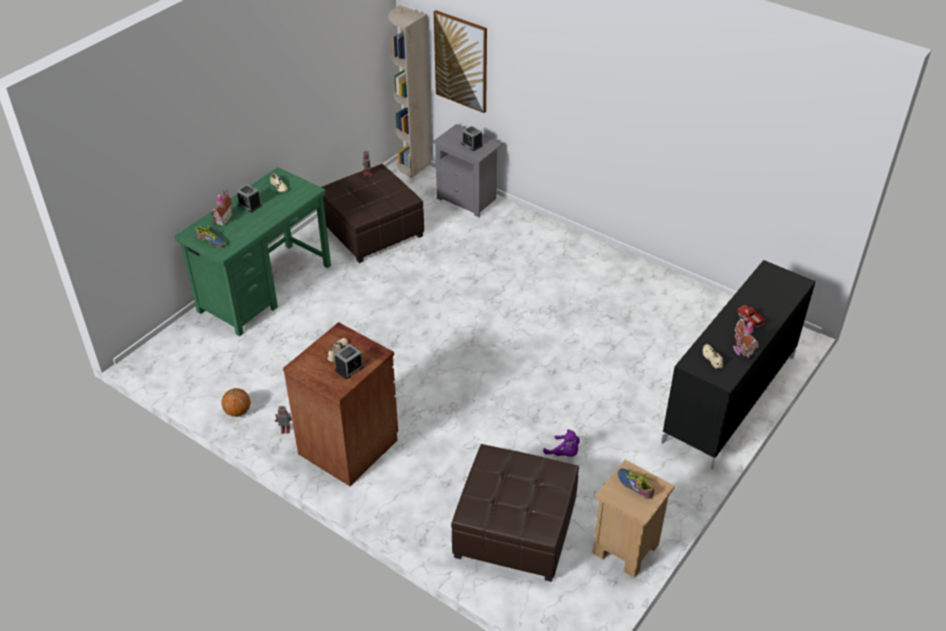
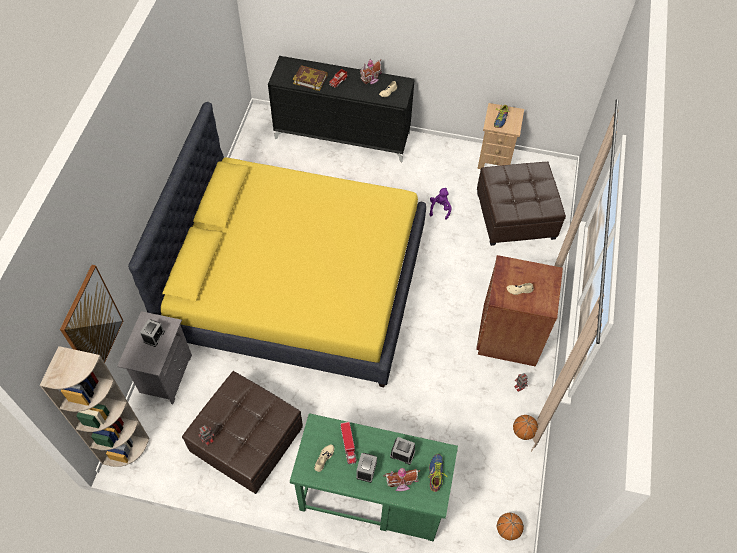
camera: 115 degrees left, 15 degrees up
(162, 362) = (507, 530): none -> basketball
(279, 202) = (348, 444): none -> toy truck
(349, 368) = (530, 274): alarm clock -> alarm clock (402, 454)
(522, 300) = (296, 282): none -> yellow bed
(760, 296) = (310, 79): none -> book

